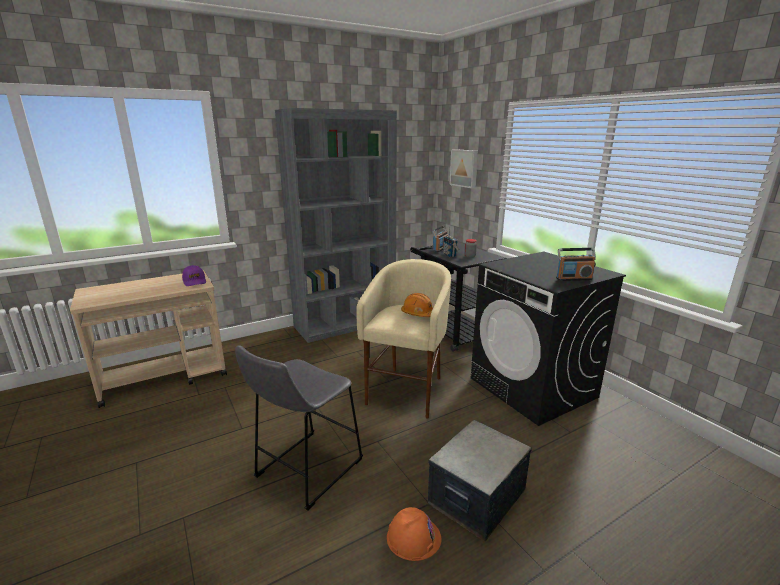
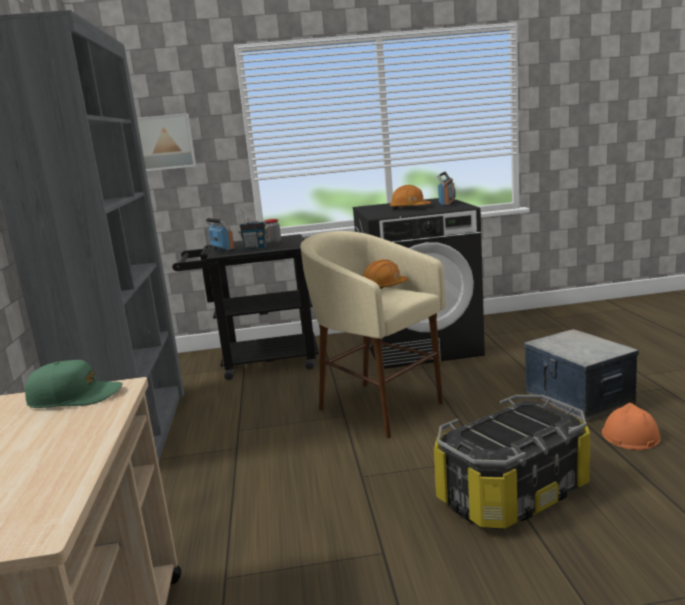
camera: 65 degrees left, 5 degrees down
(194, 281) = (75, 397): purple cap -> green cap
(305, 471) = (513, 494): grey stool -> storage box
(540, 269) = (409, 208): none -> orange hard hat

